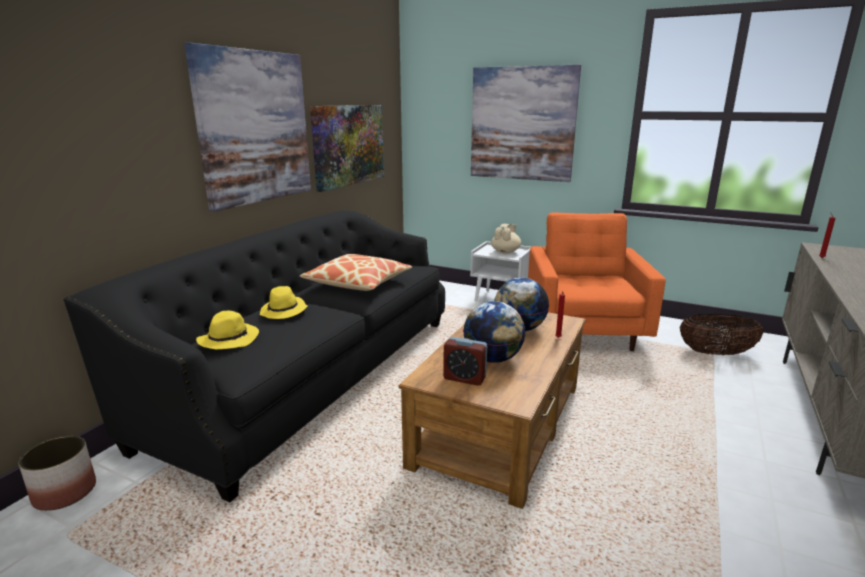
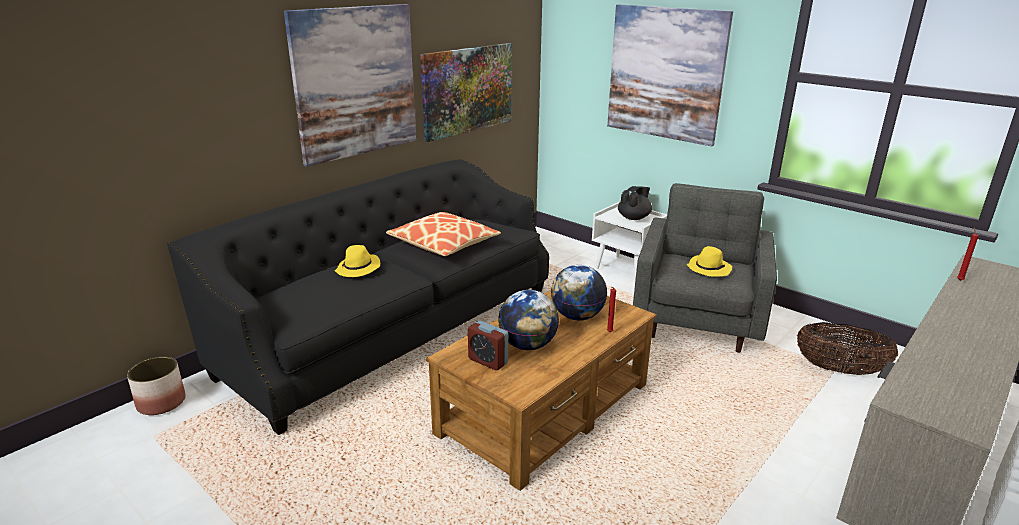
camera: 15 degrees right, 5 degrees up
(229, 339) = (299, 292): yellow hat -> yellow hat (708, 268)
(505, 252) = (634, 218): beige teapot -> black teapot
(584, 331) = (698, 321): orange armchair -> grey armchair

